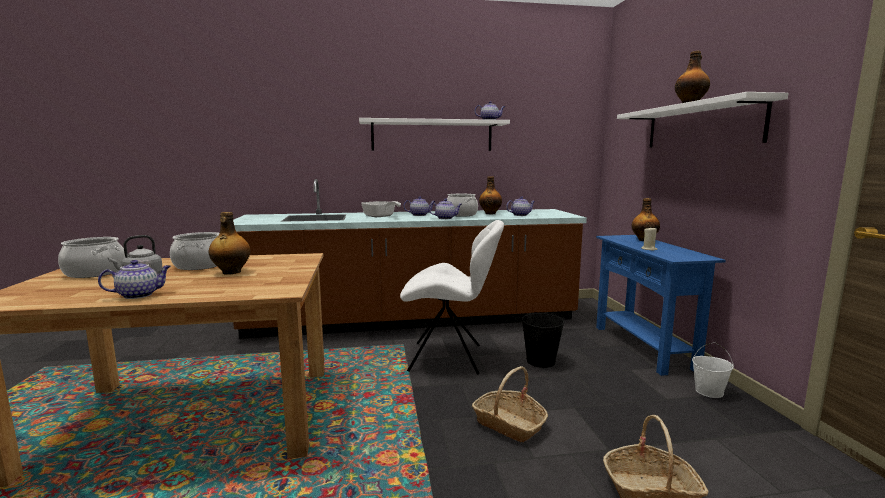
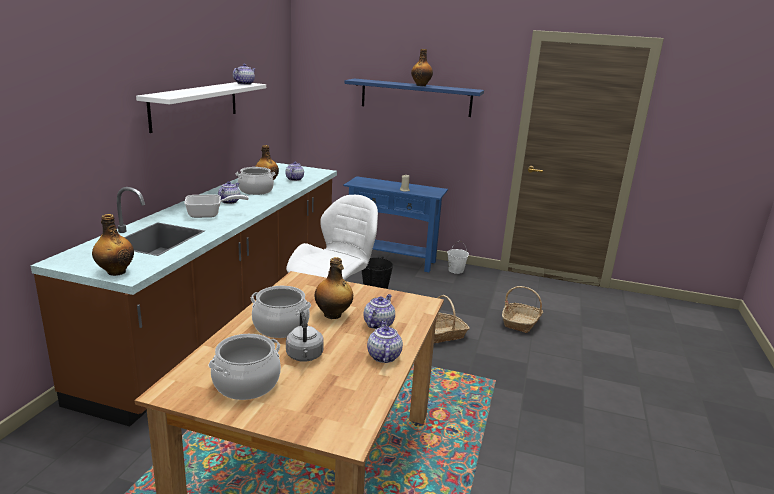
camera: 65 degrees left, 10 degrees up
(445, 218) = (269, 200): teapot -> teapot (378, 324)
(644, 240) = (377, 181): bottle -> bottle (116, 272)
(700, 126) = (416, 97): white shelf -> blue shelf

